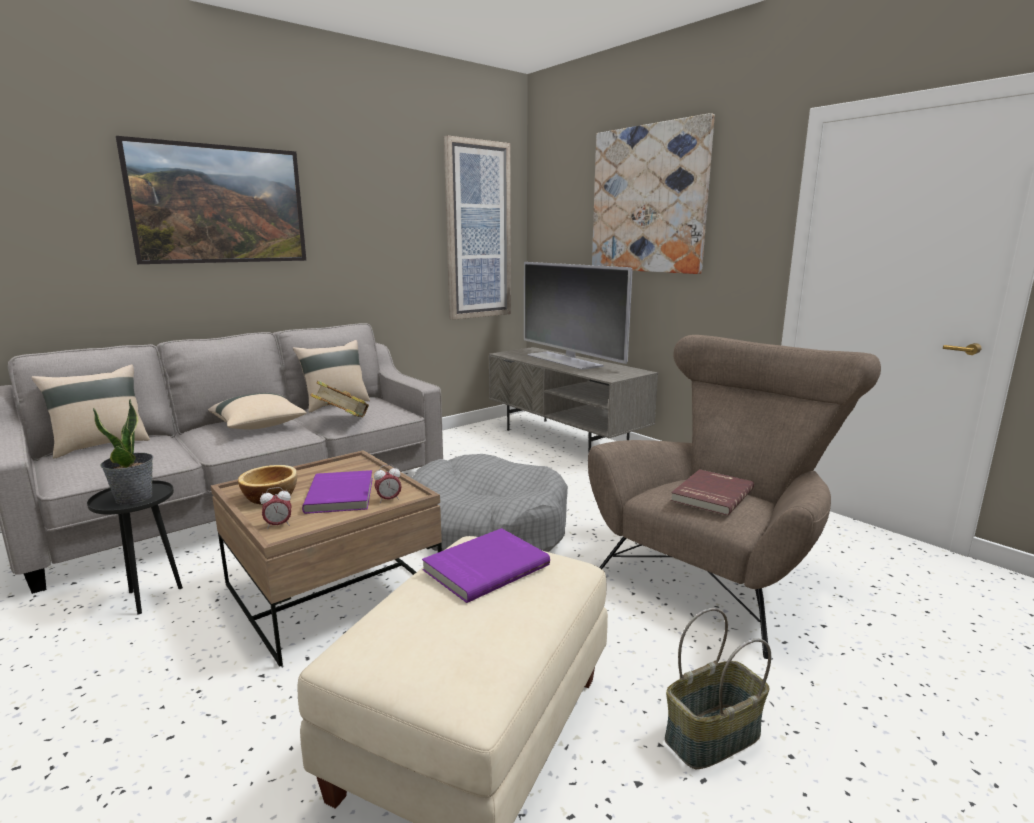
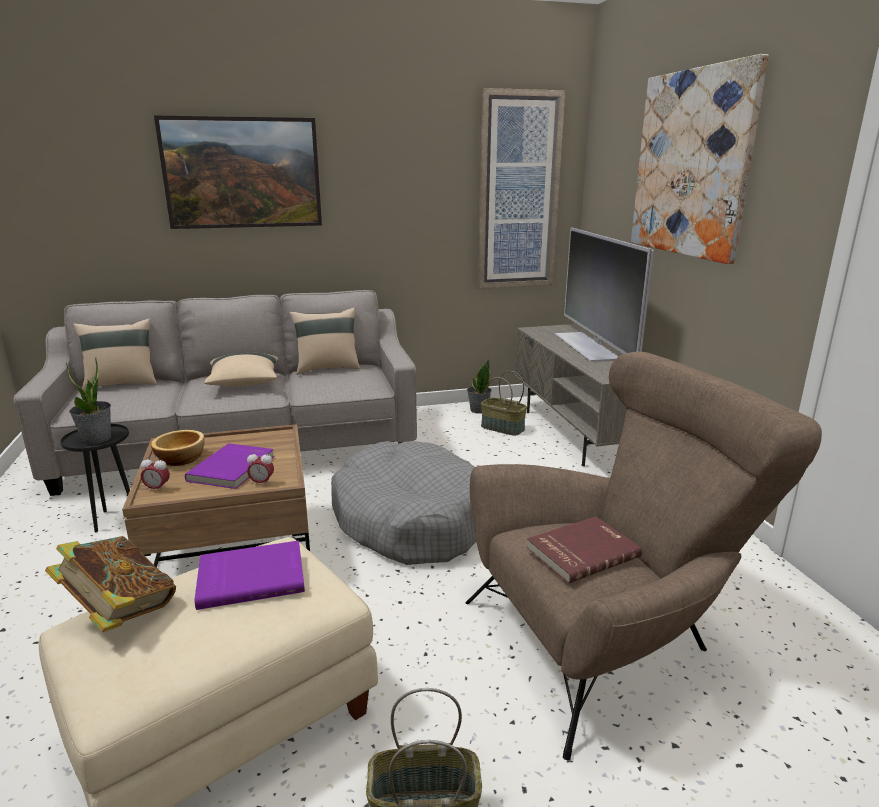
camera: 25 degrees right, 5 degrees up
(342, 421) = (313, 388): book -> book (120, 612)
(463, 434) = (478, 410): none -> potted plant
(497, 445) = (502, 428): none -> basket

